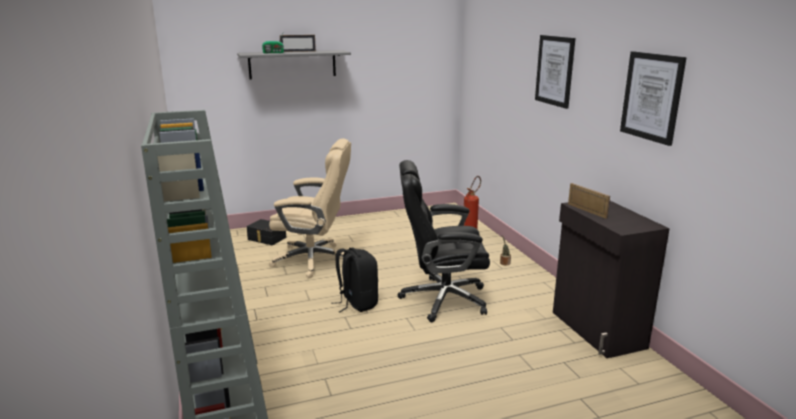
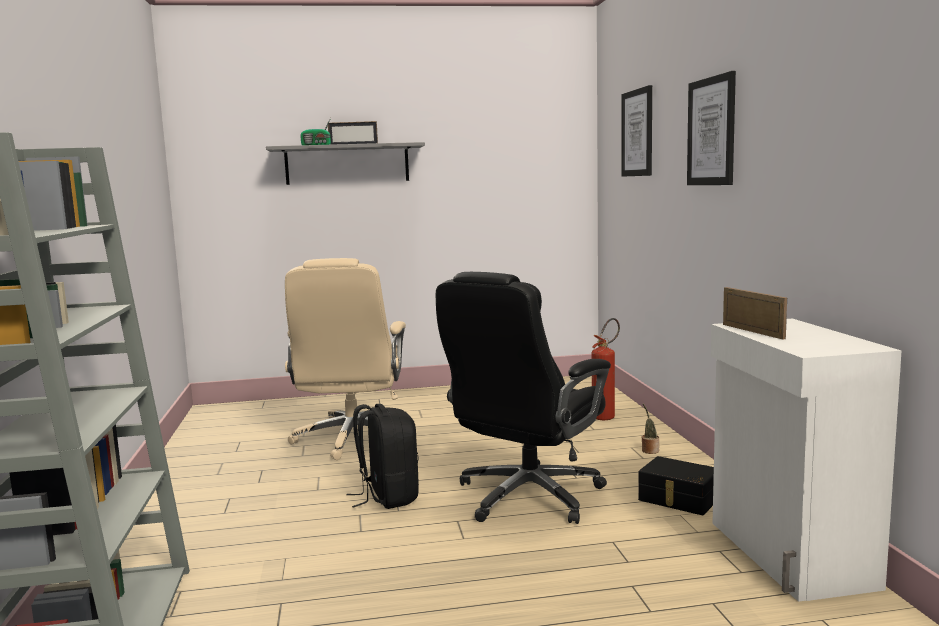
camera: 10 degrees right, 10 degrees down
(266, 239) = (299, 412): black storage box -> black storage box (678, 499)
(313, 260) = (352, 439): beige office chair -> beige office chair turned 75 degrees clockwise
(442, 299) = (527, 497): black office chair -> black office chair turned 60 degrees counterclockwise
(597, 330) = (788, 554): black cabinet -> white cabinet
(652, 97) = (853, 125): picture -> picture (637, 133)

